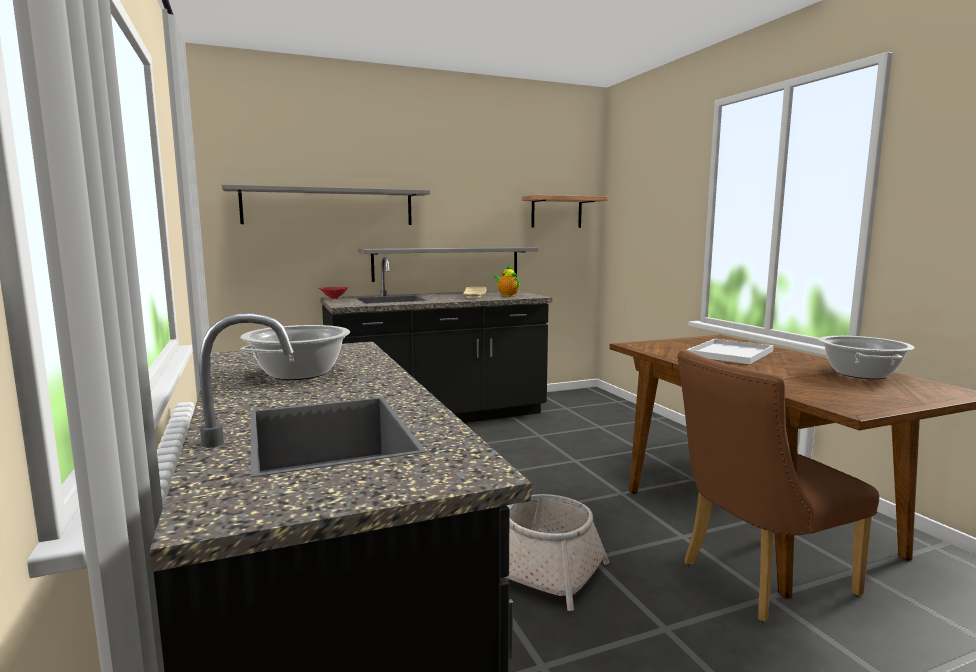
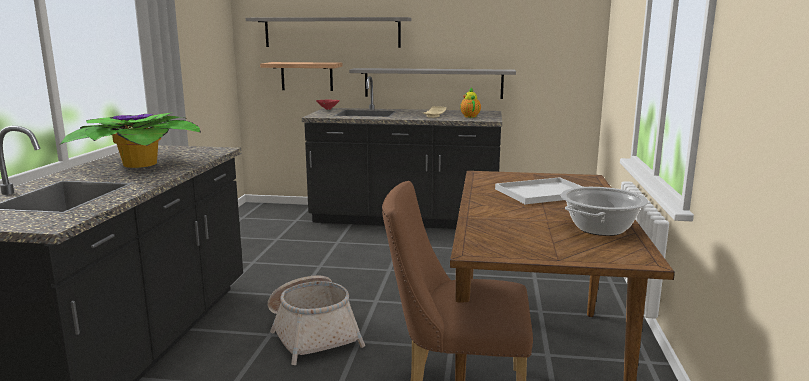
camera: 30 degrees right, 5 degrees up
(299, 373) = (139, 163): cooking pot -> potted plant
(556, 212) = (550, 34): shelf -> shelf (307, 76)

